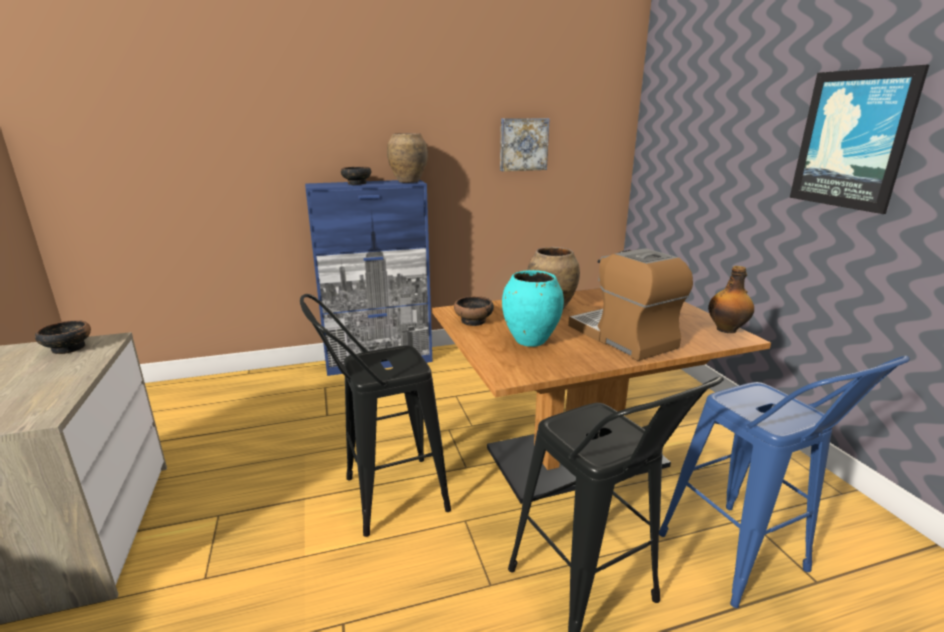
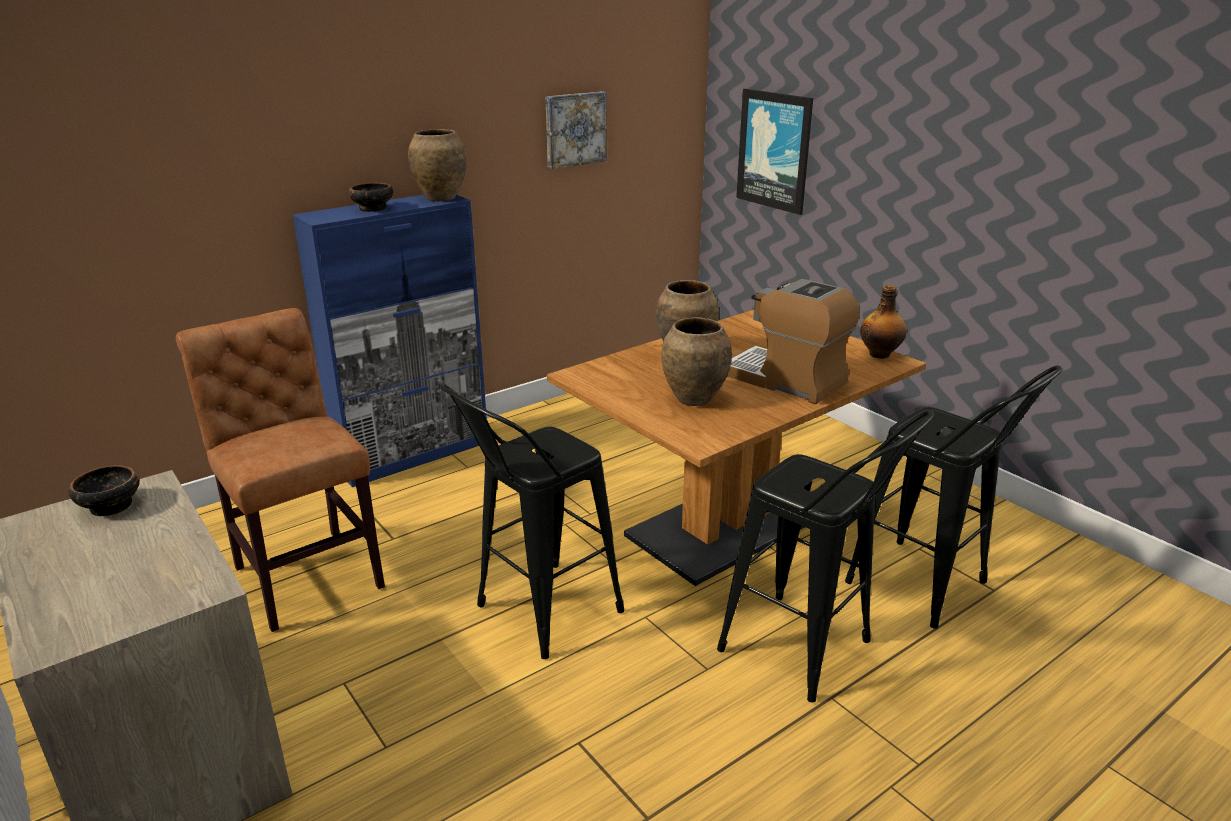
camera: 20 degrees left, 5 degrees up
(257, 427) = (305, 573): none -> brown chair
(474, 321) = (612, 384): bowl -> none
(529, 341) = (693, 399): turquoise vase -> brown vase
(743, 563) = (929, 589): blue stool -> black stool
(853, 140) = (976, 137): picture -> picture (774, 150)

